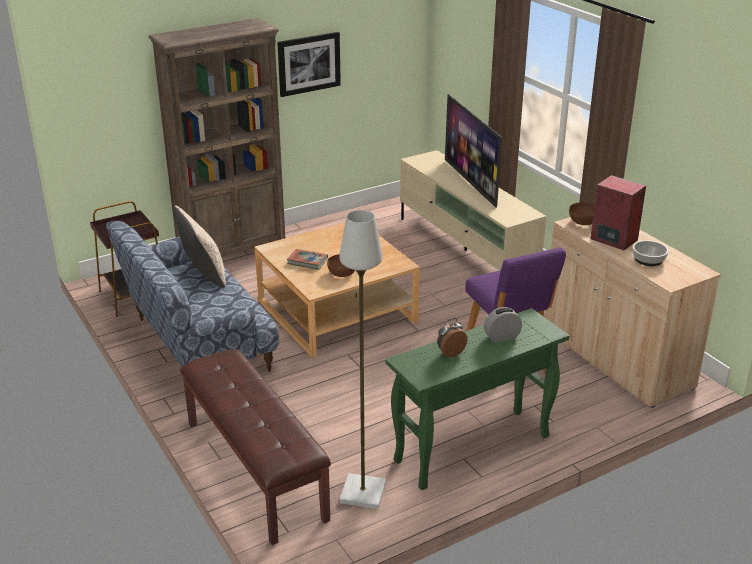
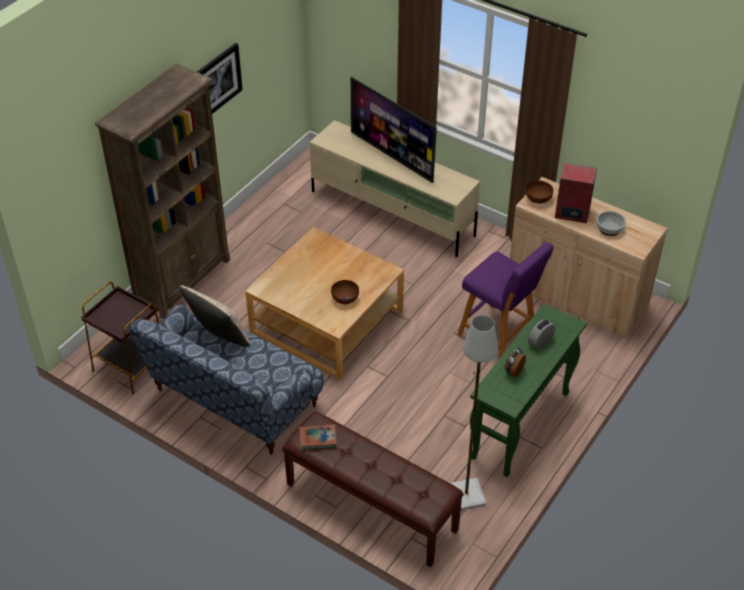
camera: 25 degrees left, 15 degrees up
(307, 261) = (305, 294): book -> book (318, 438)

